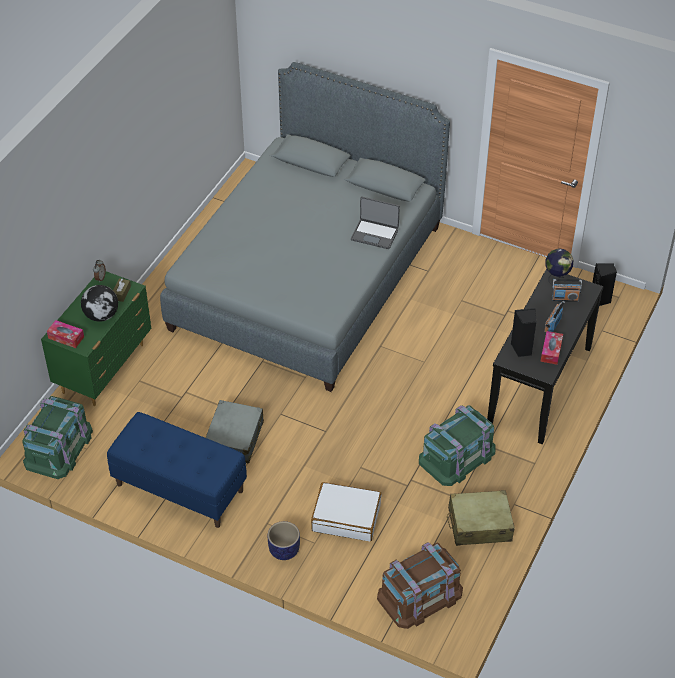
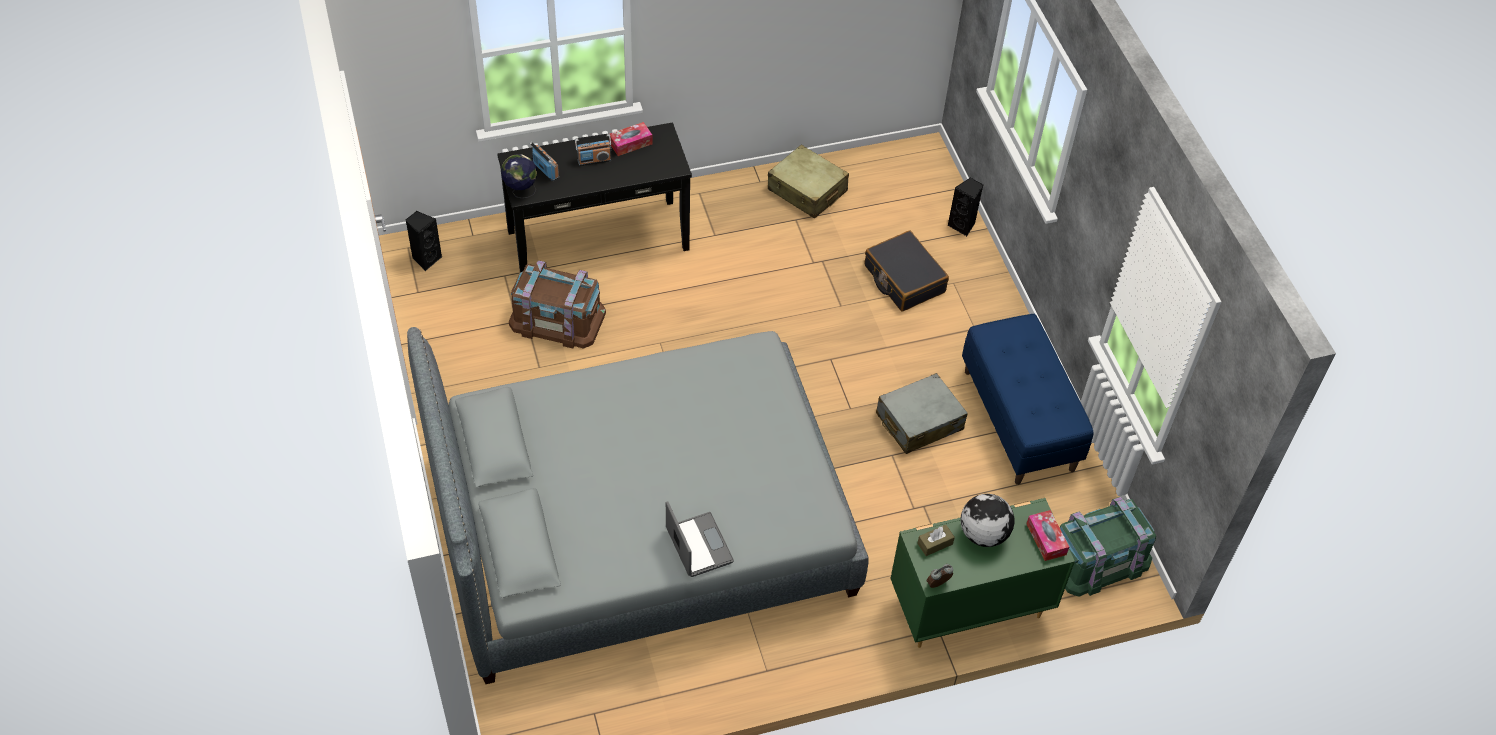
camera: 135 degrees left, 5 degrees up
(283, 550) = (985, 297): planter -> none
(346, 517) = (904, 279): white suitcase -> black suitcase
(375, 234) = (592, 393): laptop -> laptop (698, 546)
(420, 595) = (918, 186): brown storage box -> brown storage box (558, 318)
(456, 455) = (750, 248): green storage box -> none
(522, 349) = (650, 164): black speaker -> black speaker (963, 225)

